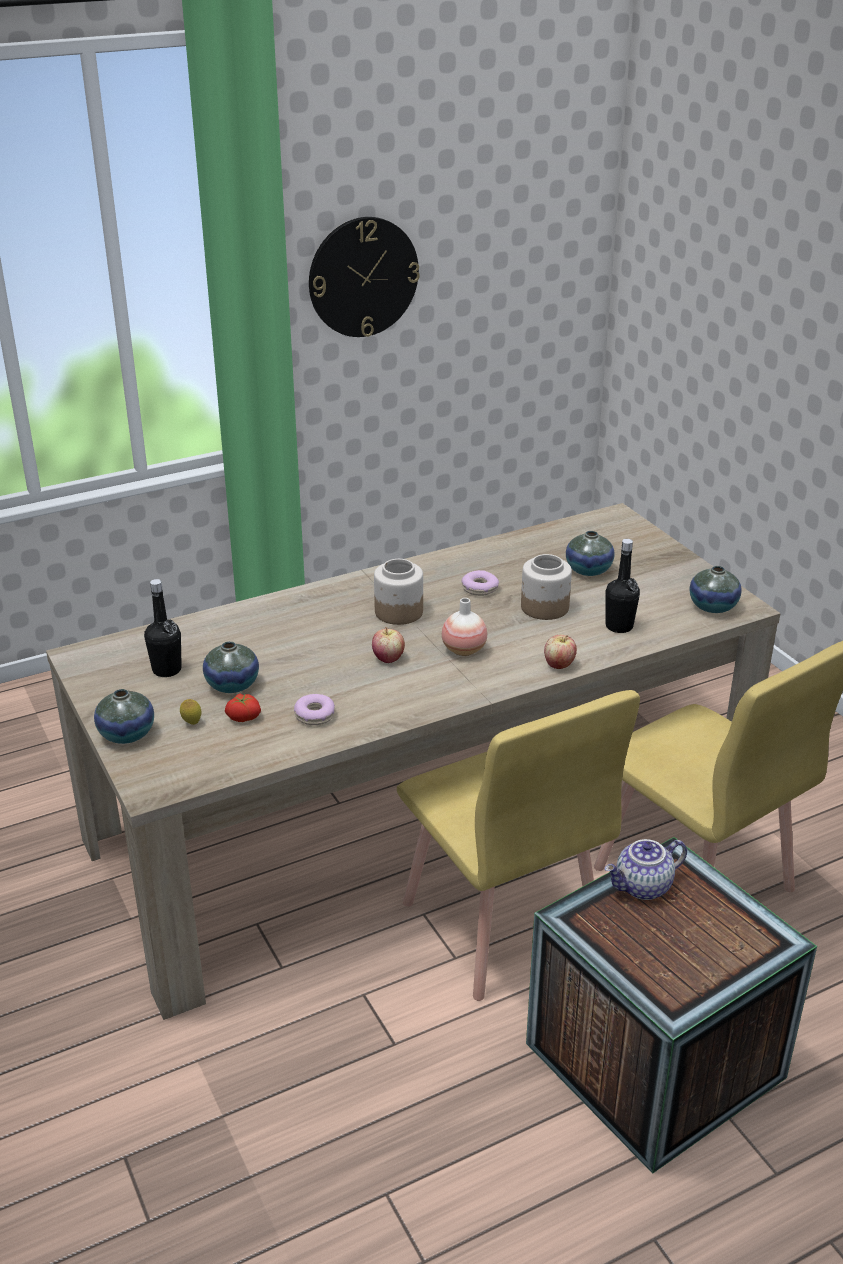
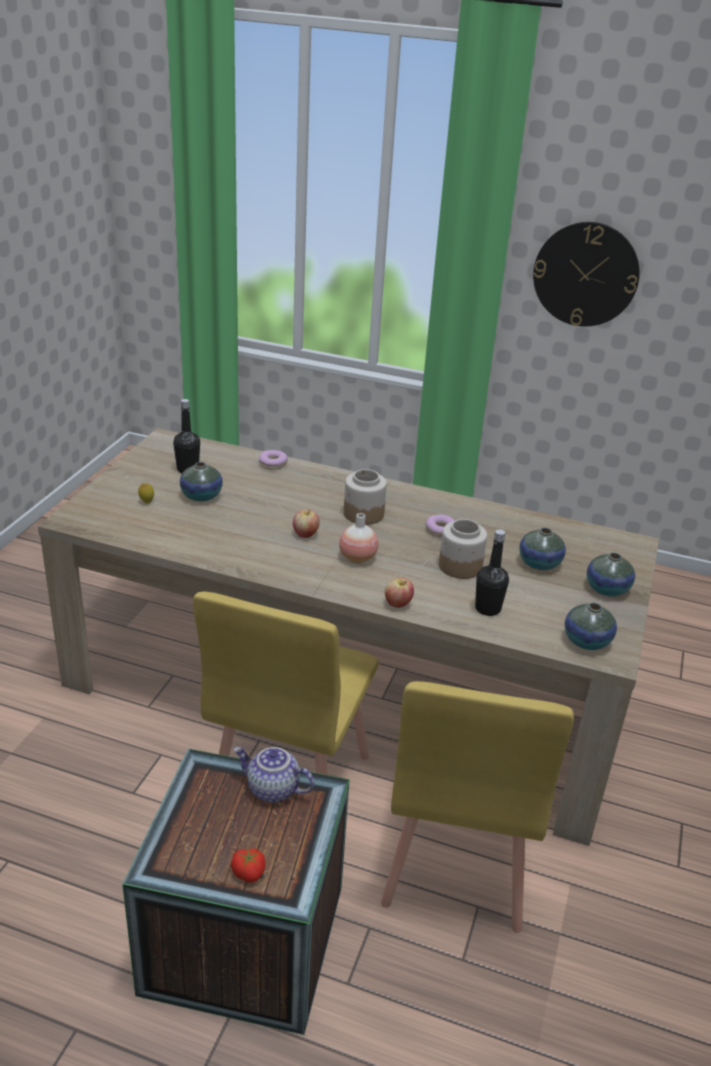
camera: 45 degrees right, 0 degrees up
(127, 734) = (110, 488): vase -> vase (607, 589)
(244, 716) = (175, 514): tomato -> tomato (249, 871)
(315, 715) = (208, 537): donut -> donut (273, 464)

